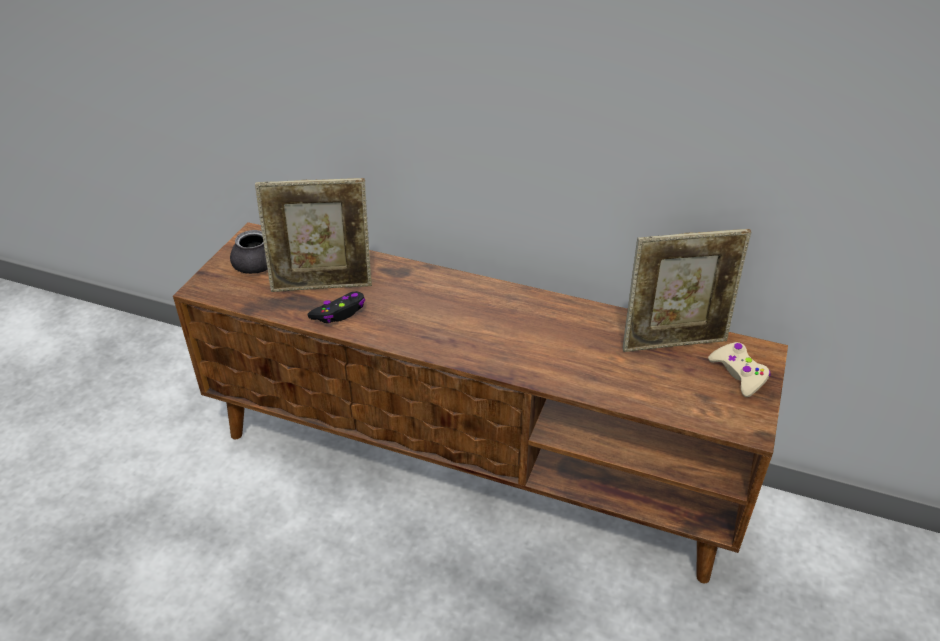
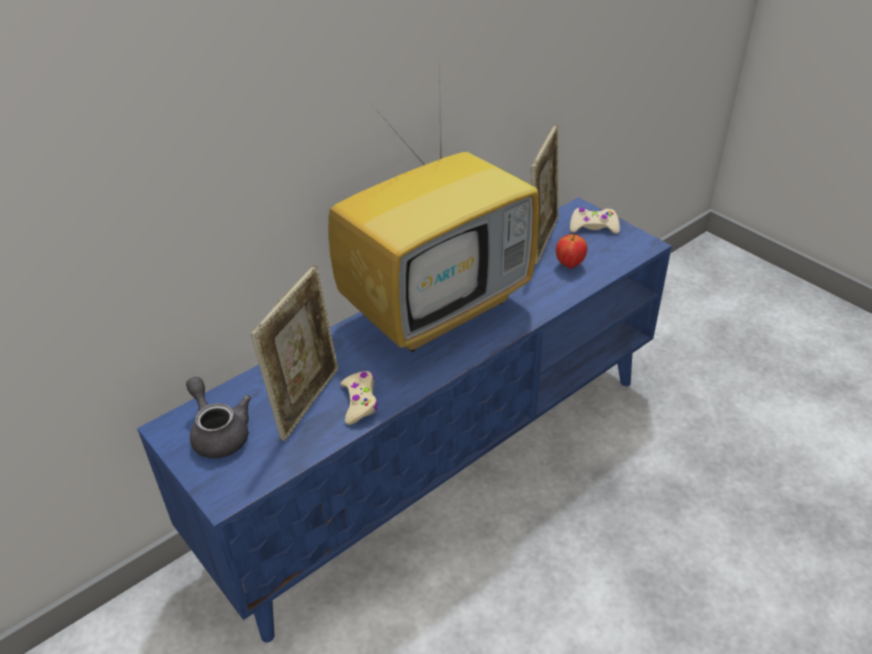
camera: 60 degrees left, 0 degrees up
(339, 313) = (360, 402): black game controller -> beige game controller
(472, 462) = (439, 461): brown tv stand -> blue tv stand
(498, 310) = (438, 306): none -> television
(648, 377) = (569, 264): none -> apple

